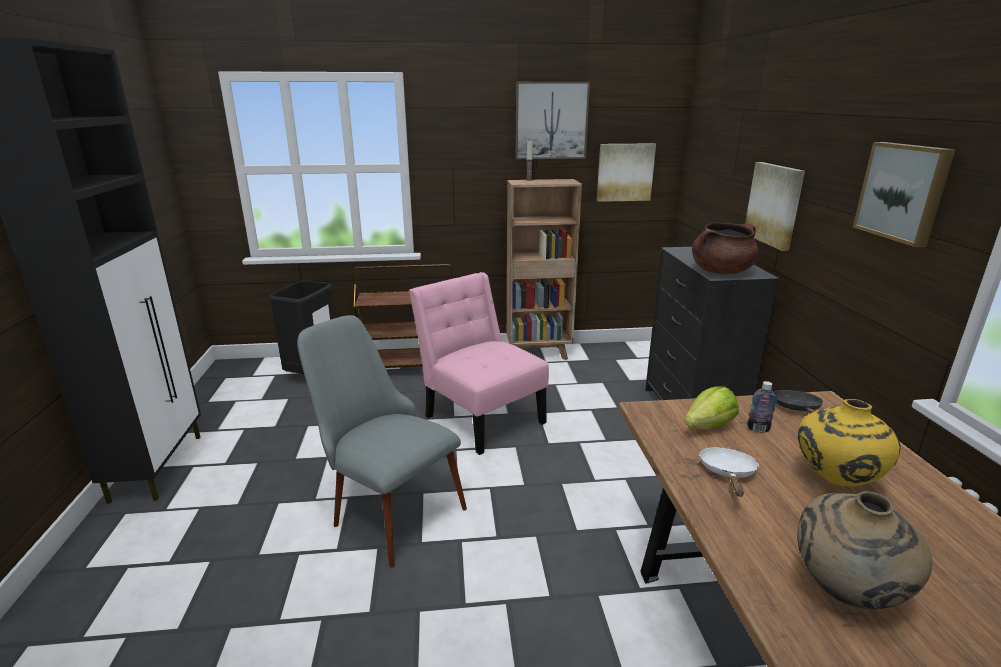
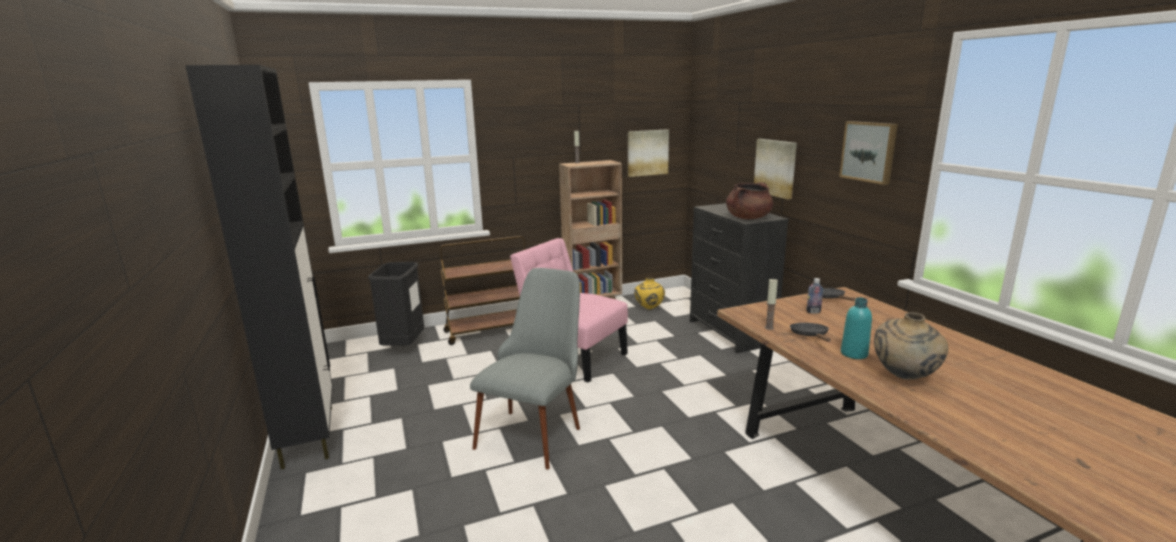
camera: 15 degrees left, 5 degrees down
(386, 507) = (536, 428): grey chair -> grey chair turned 90 degrees clockwise
(551, 121) = (589, 115): picture -> none
(673, 447) = (769, 328): none -> candle
(708, 426) = (783, 314): lettuce -> none
(728, 473) = (810, 336): white frying pan -> black frying pan
(780, 522) = (854, 354): none -> turquoise bottle
(835, 482) = (871, 331): yellow vase -> yellow vase (649, 309)

